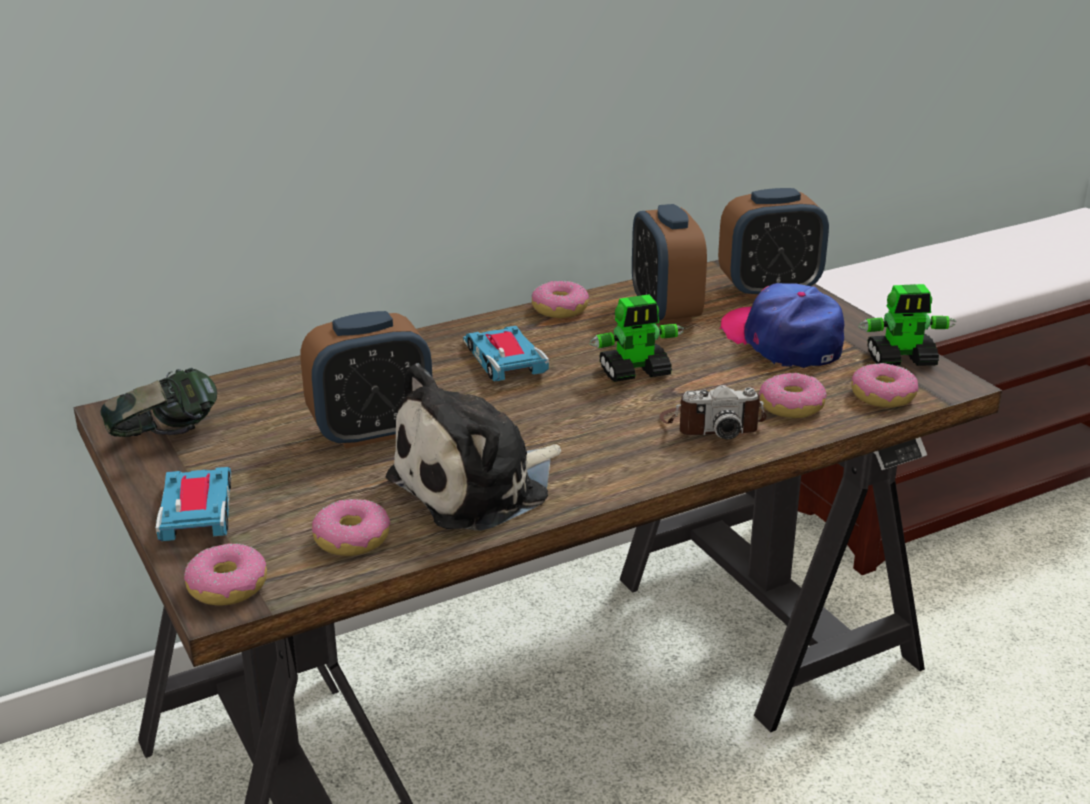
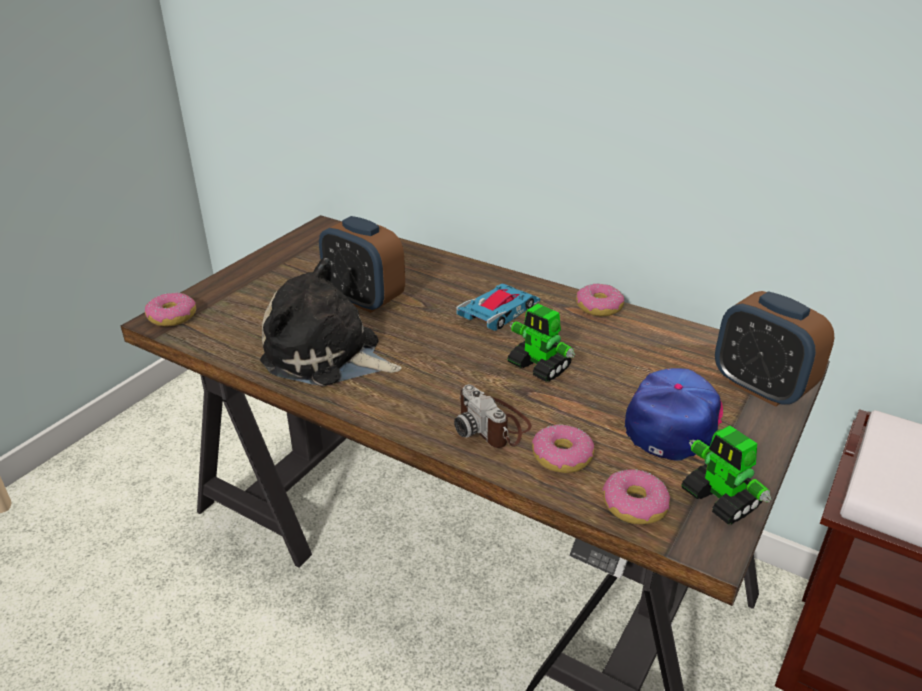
camera: 60 degrees right, 5 degrees up
(165, 439) = (306, 248): headphones -> none
(197, 511) = (240, 282): toy car -> none
(352, 539) = (239, 335): donut -> none
(665, 311) = (653, 350): alarm clock -> none

